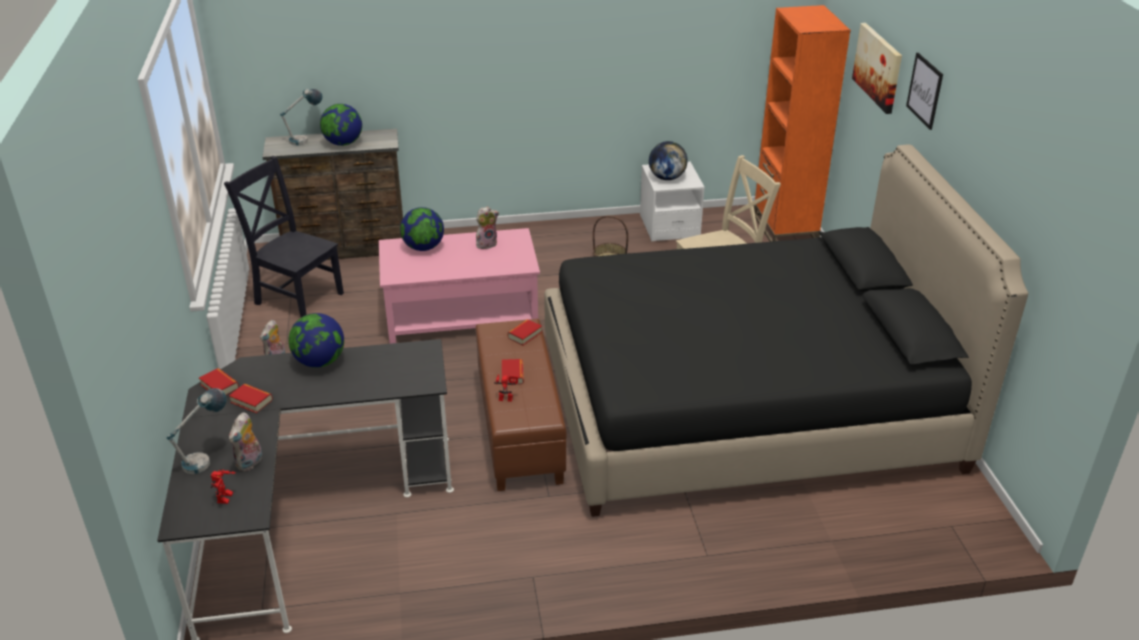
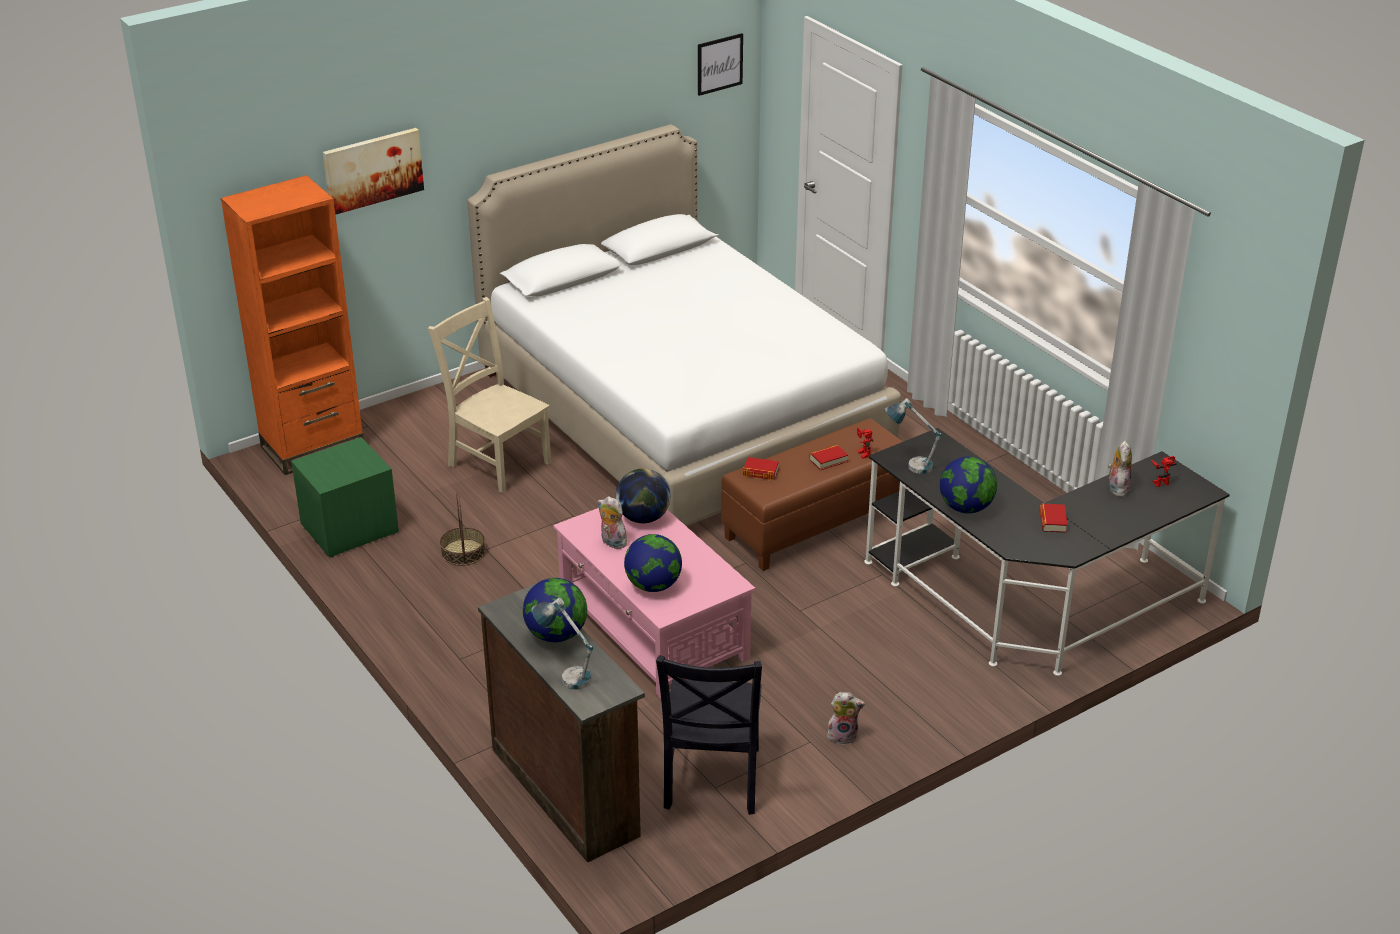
camera: 115 degrees left, 0 degrees up
(206, 458) = (1137, 511): table lamp -> table lamp (909, 465)
(219, 386) = (1054, 549): book -> none
(250, 463) = (1117, 488): plush toy -> plush toy turned 75 degrees counterclockwise
(666, 178) = (351, 467): globe -> globe (643, 518)
(669, 226) = (349, 529): white nightstand -> green nightstand
(744, 406) = (681, 413): black bed -> white bed
(925, 90) = (472, 125): picture -> picture (719, 64)

